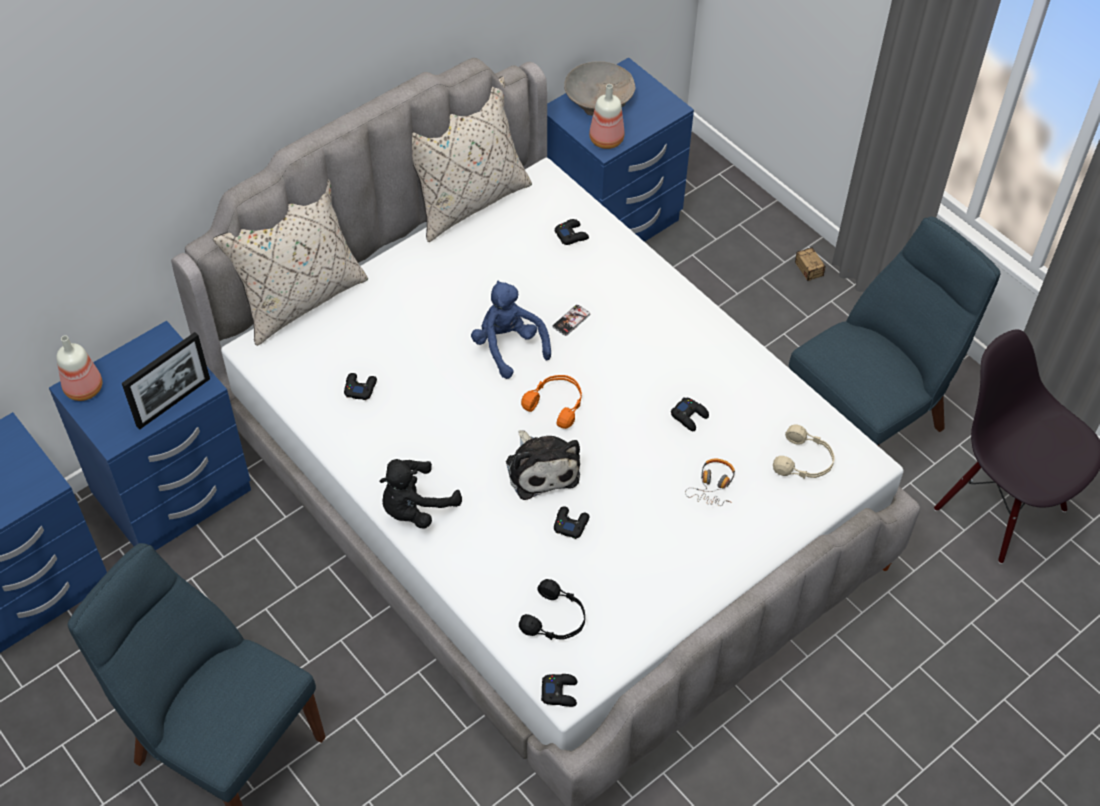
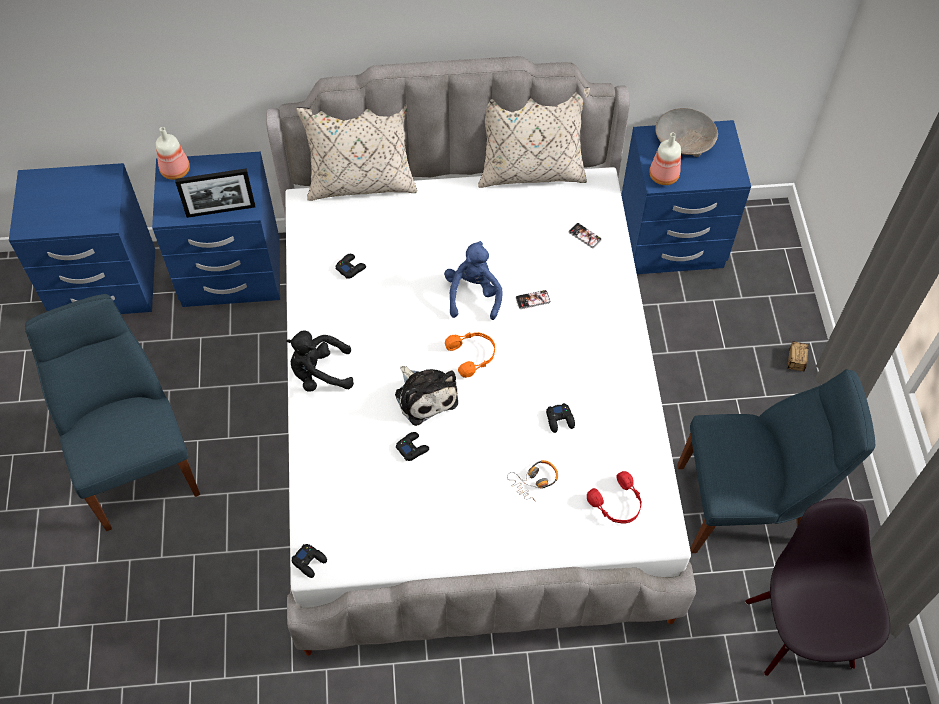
camera: 35 degrees right, 5 degrees up
(541, 468) = (425, 396): plush toy -> plush toy turned 45 degrees counterclockwise
(556, 619) = (348, 509): black headphones -> none
(571, 235) = (585, 236): black game controller -> phone
(804, 461) = (617, 504): beige headphones -> red headphones

